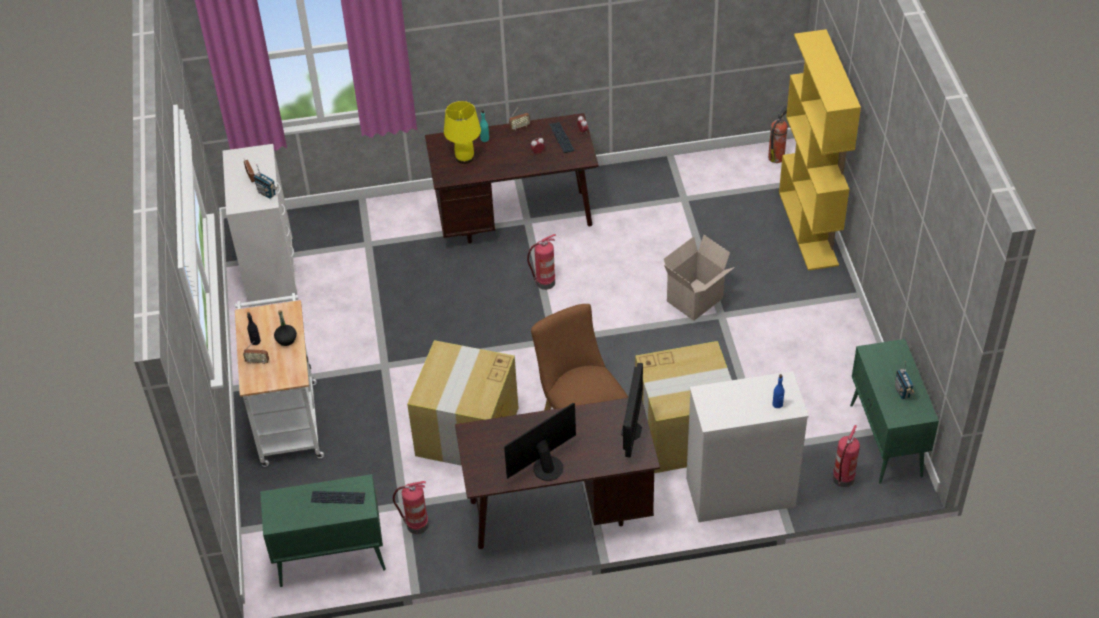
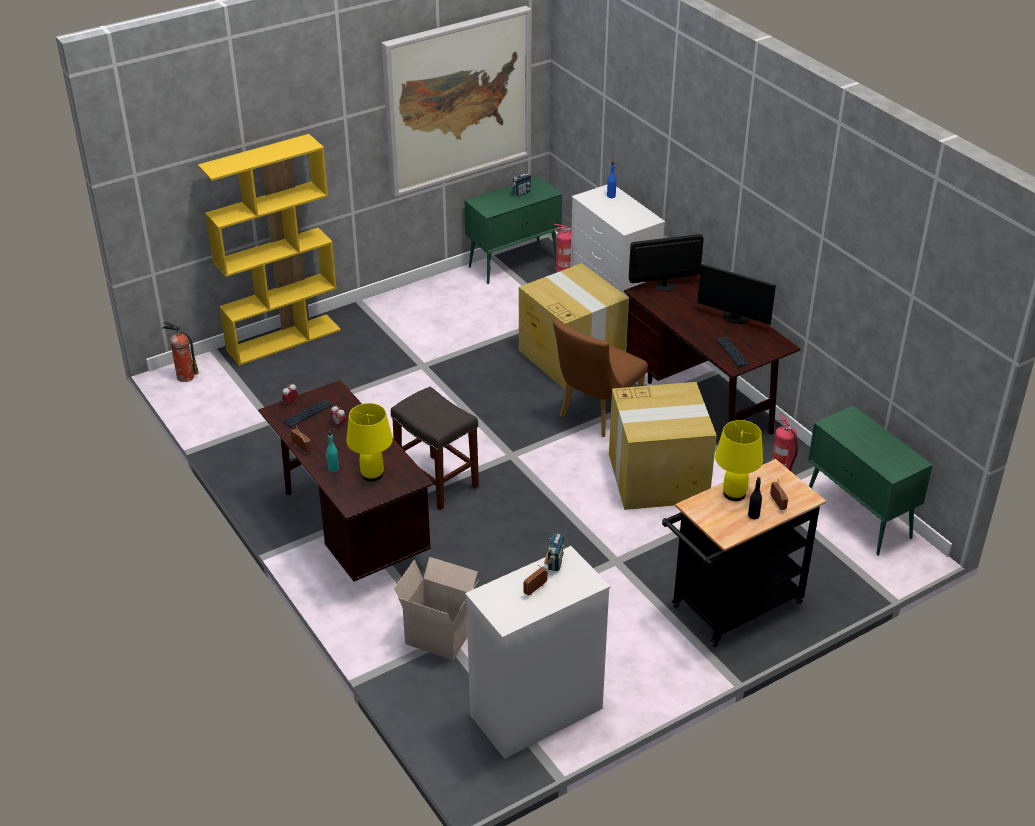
camera: 115 degrees left, 10 degrees down
(286, 339) = (734, 494): black bottle -> yellow table lamp
(288, 418) = (730, 609): white cart -> black cart
(338, 498) = (856, 433): keyboard -> keyboard (732, 352)
(544, 283) = (438, 482): fire extinguisher -> grey stool
(695, 301) = (412, 383): cardboard box -> cardboard box (441, 635)
(924, 247) = (457, 100): none -> picture

